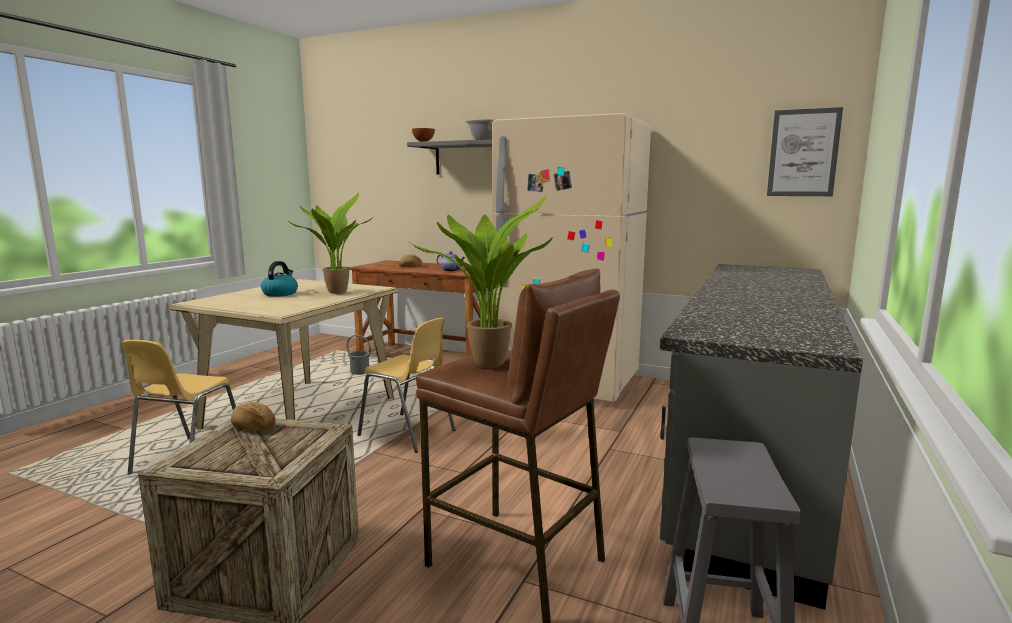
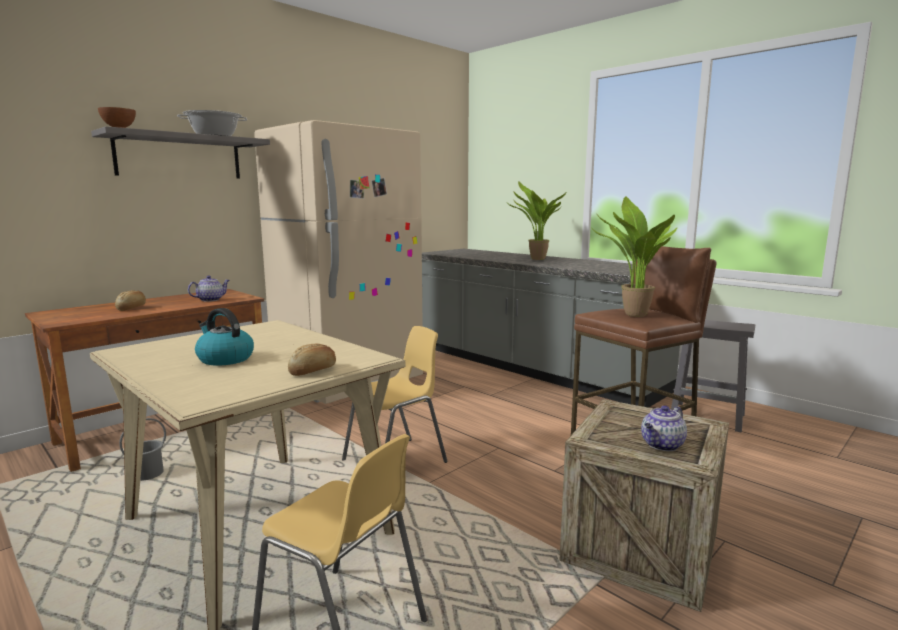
camera: 70 degrees left, 0 degrees up
(217, 451) = (662, 445): none -> teapot
(253, 428) = (606, 432): bread -> bread (313, 371)
(336, 292) = (266, 338): potted plant -> potted plant (535, 259)
(803, 153) = (443, 171): picture -> none

